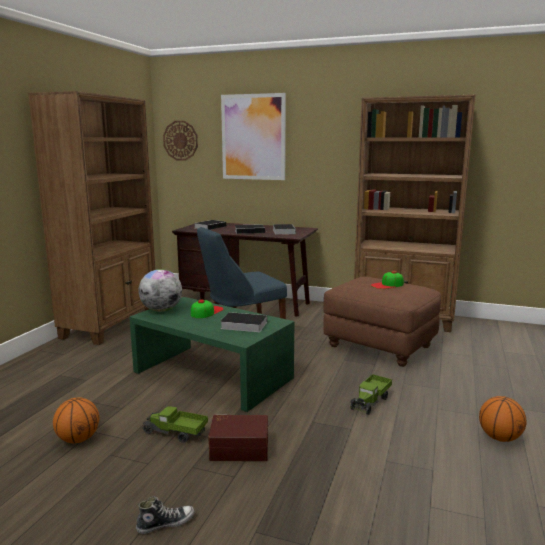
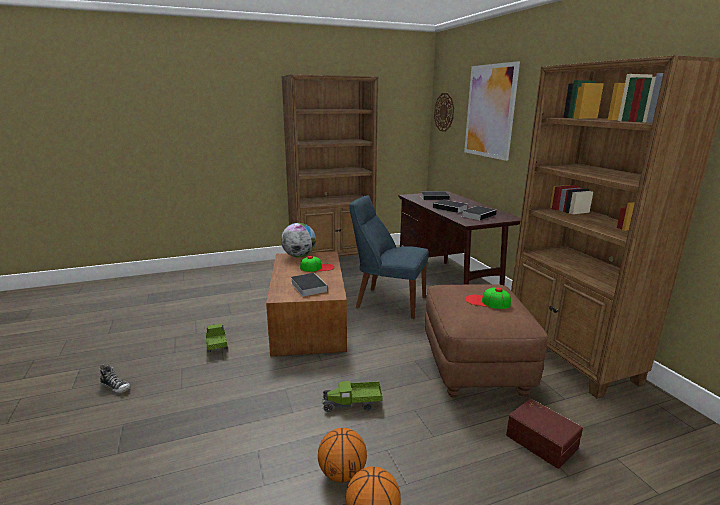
camera: 50 degrees right, 5 degrees up
(78, 439) = (183, 320): basketball -> basketball (342, 473)
(212, 375) = (308, 320): green coffee table -> brown coffee table
(239, 447) = (219, 374): brown storage box -> brown storage box (542, 441)

